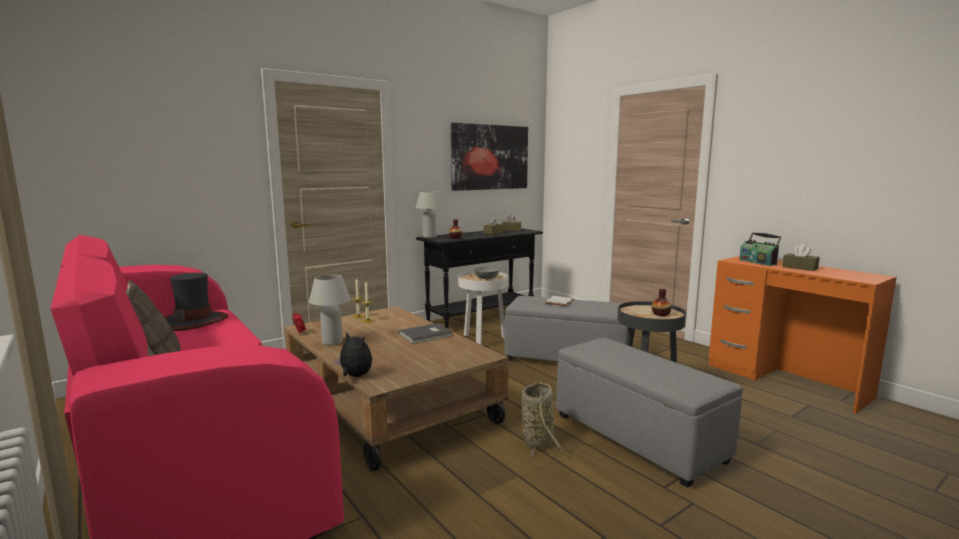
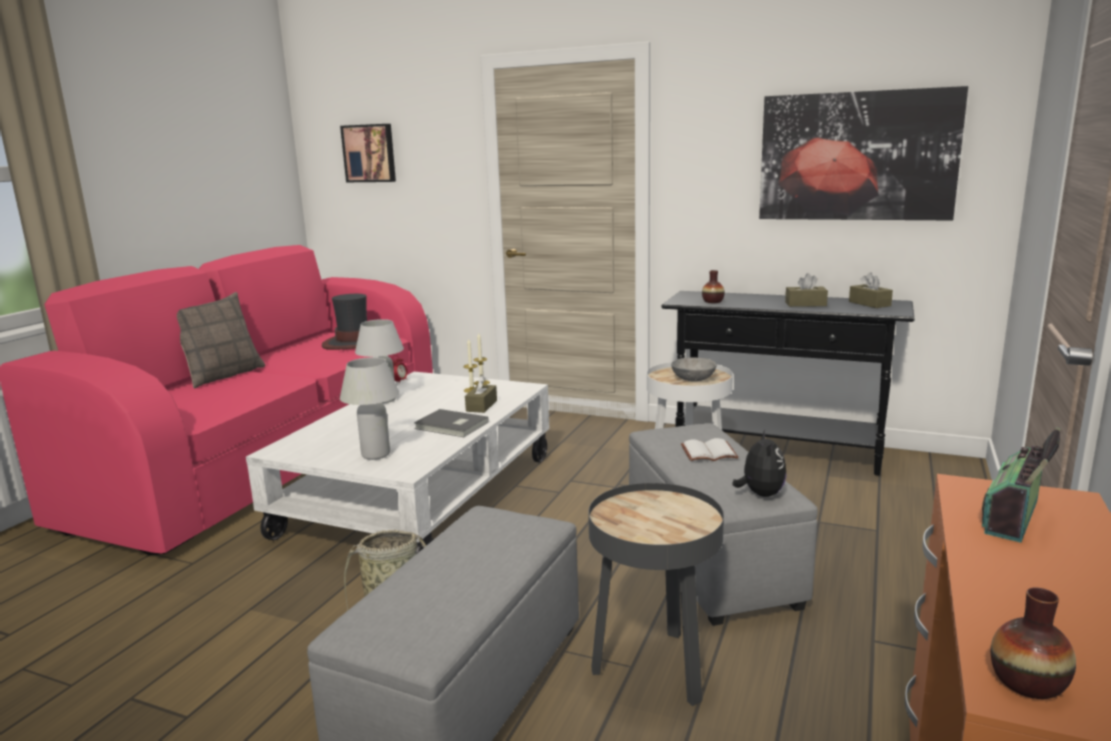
camera: 60 degrees right, 5 degrees up
(133, 140) = (370, 153): none -> picture
(354, 376) = (294, 436): plush toy -> plush toy (760, 494)
(388, 404) = (419, 495): brown coffee table -> white coffee table
(429, 237) = (690, 293): white table lamp -> white table lamp (376, 454)
(660, 314) = (659, 527): vase -> vase (1027, 682)
(800, 268) = (1040, 576): brown tissue box -> brown tissue box (481, 406)

